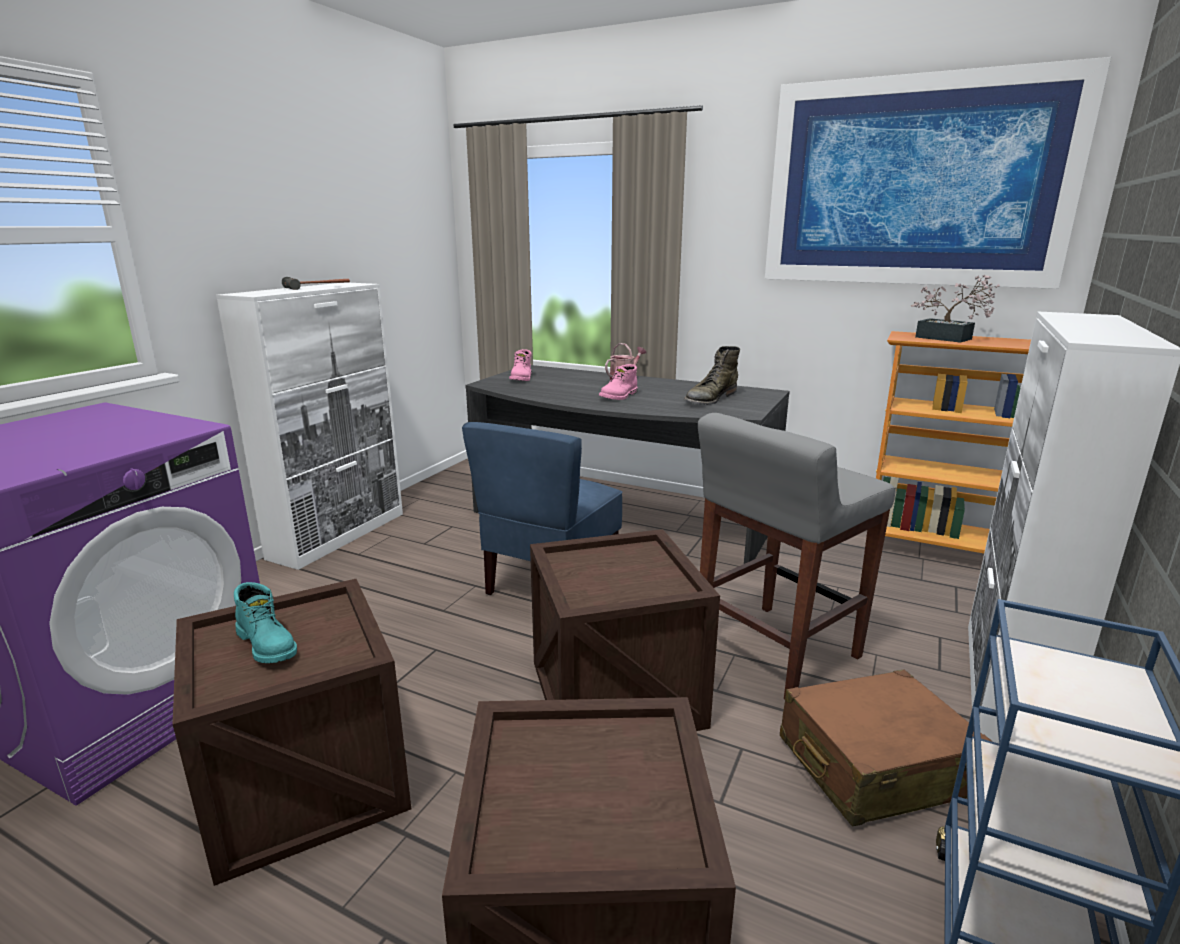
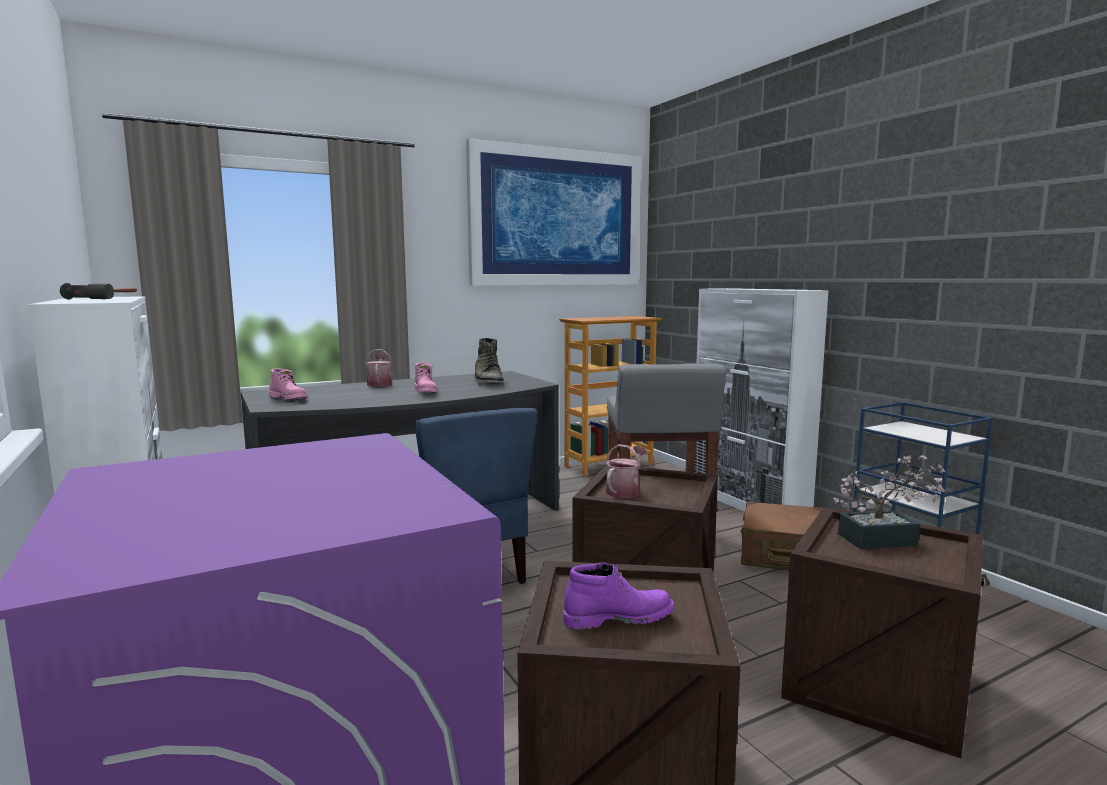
camera: 55 degrees left, 10 degrees down
(268, 645) = (618, 618): turquoise boot -> purple boot
(599, 562) = (625, 490): none -> watering can
(949, 339) = (603, 318): potted plant -> potted plant (885, 539)

